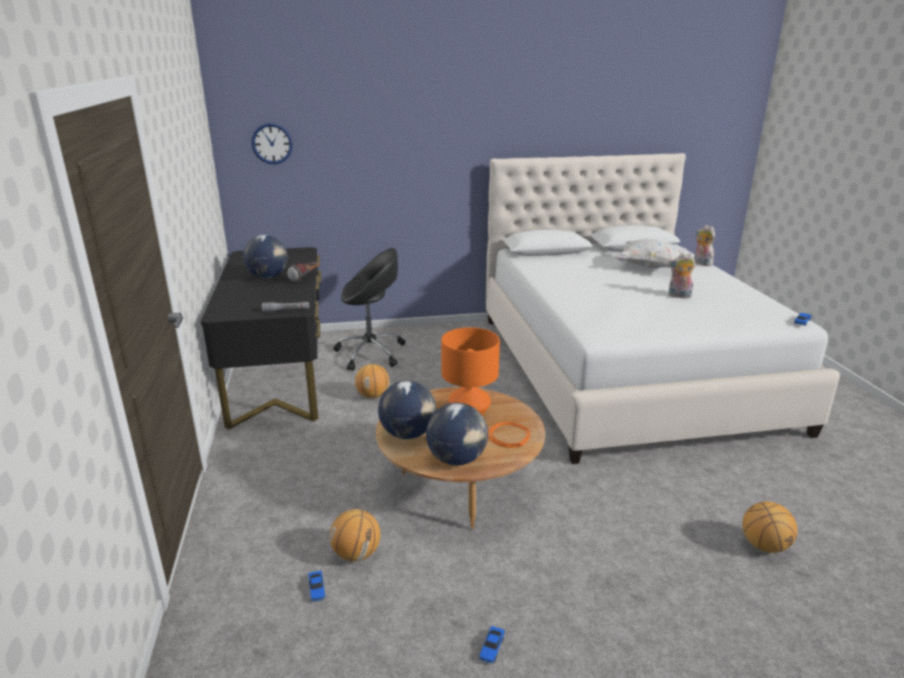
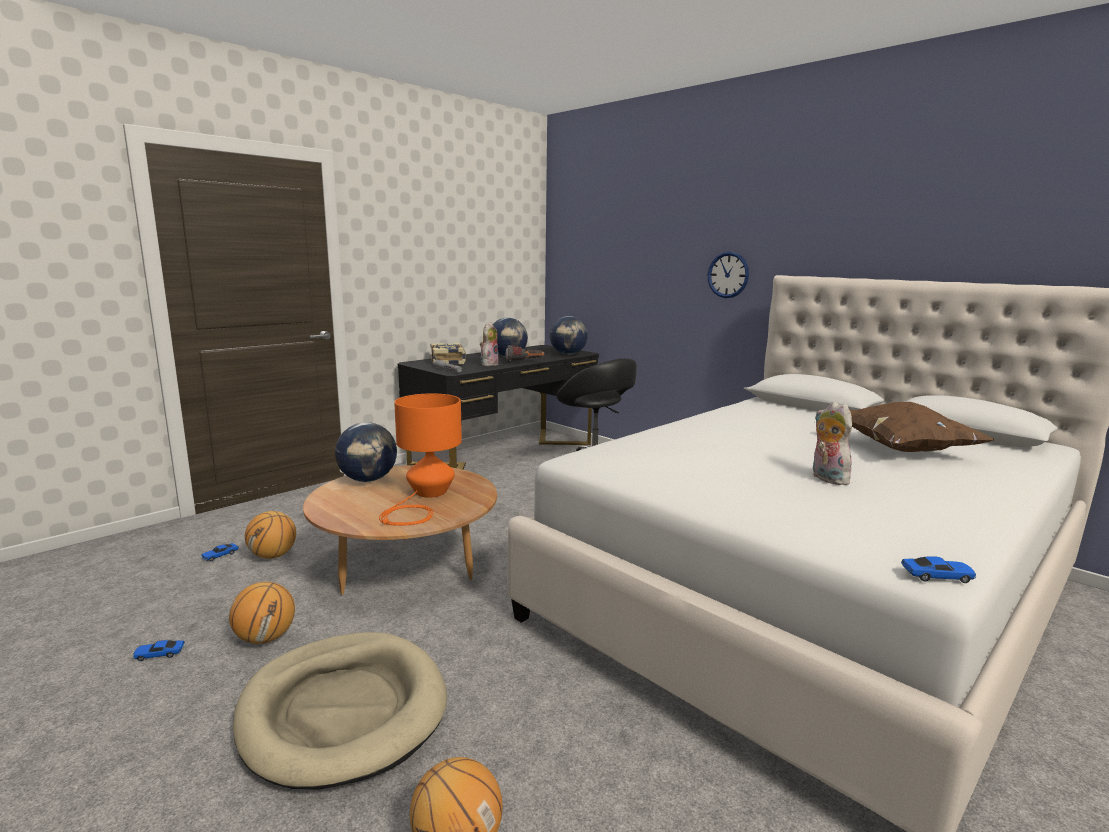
camera: 55 degrees right, 10 degrees down
(244, 301) = (448, 362): none -> book
(272, 143) = (582, 248): wall clock -> wall clock (728, 275)
(373, 396) = (520, 491): basketball -> basketball (266, 638)
(457, 459) = (337, 505): globe -> globe (568, 354)
(633, 560) = (343, 711): none -> beige dog bed
(649, 267) = (901, 450): white pillow -> brown pillow
(701, 263) = (1022, 474): plush toy -> plush toy (489, 364)

